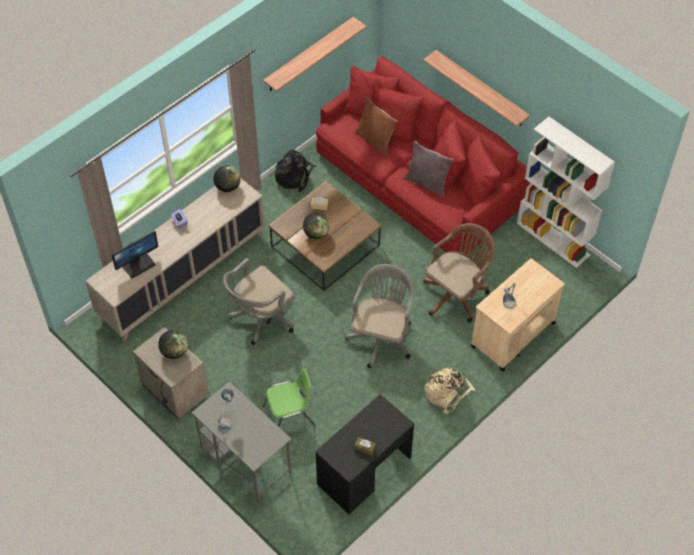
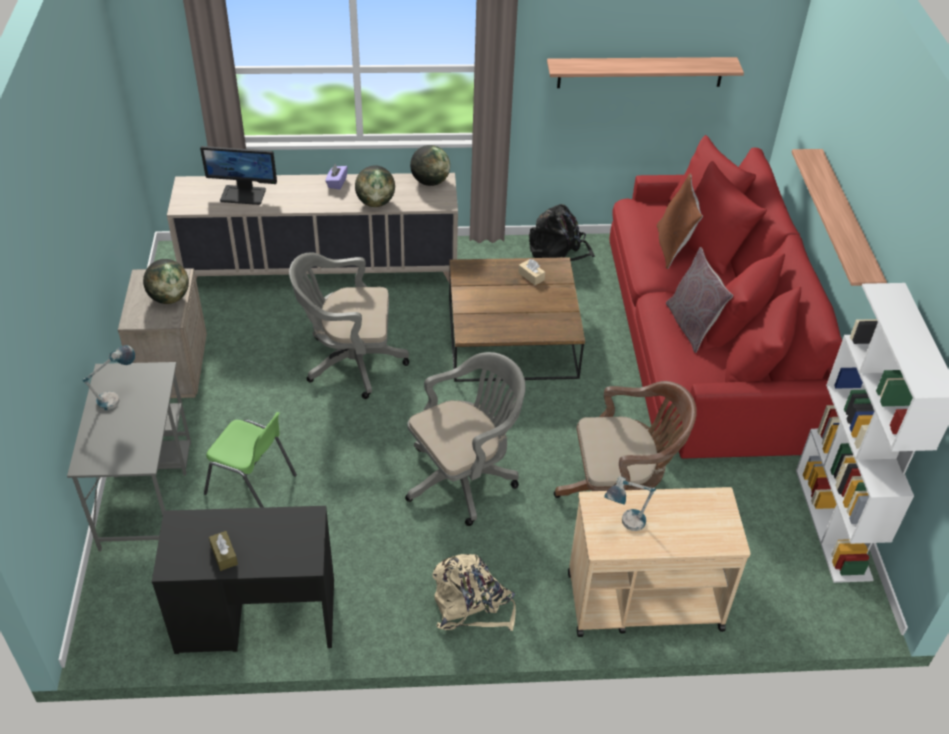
camera: 40 degrees right, 10 degrees down
(316, 234) = (493, 300): globe -> globe (375, 203)

